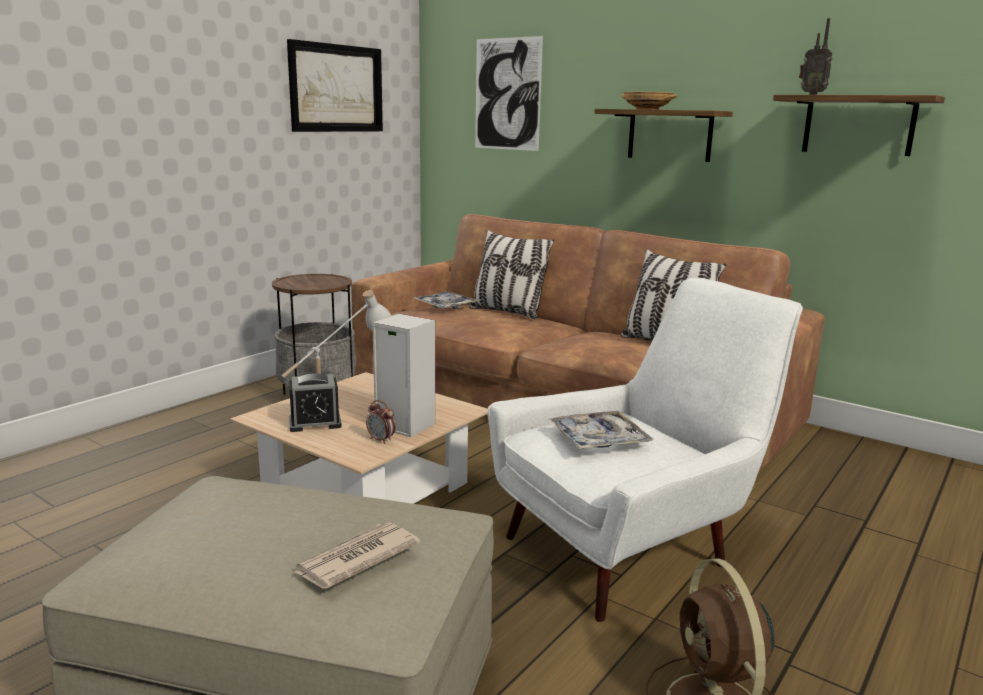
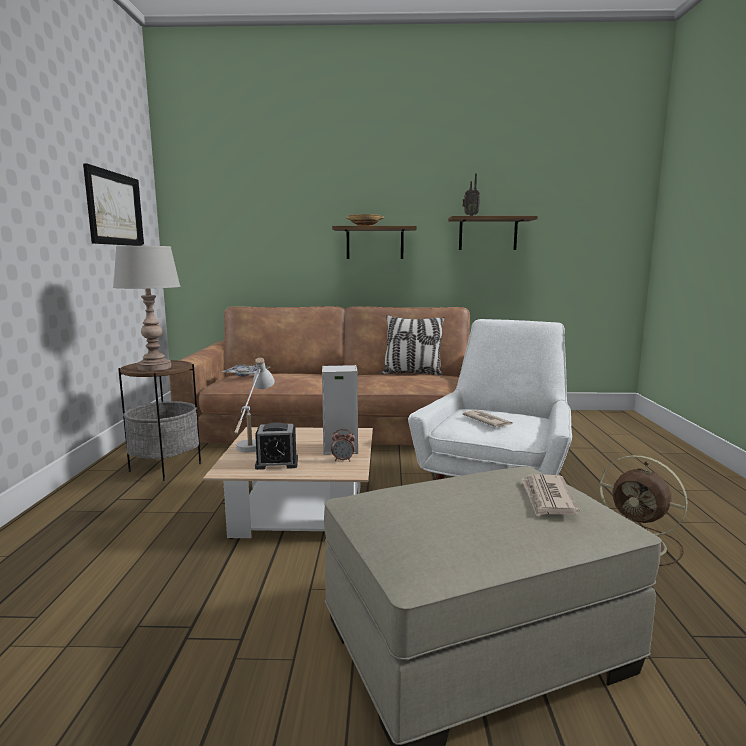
camera: 35 degrees left, 5 degrees down
(303, 283) = (154, 368): none -> grey table lamp
(315, 423) = (277, 463): alarm clock -> alarm clock turned 45 degrees clockwise
(507, 94) = (244, 218): picture -> none
(508, 312) = (287, 373): pillow -> none
(599, 439) = (487, 421): tray -> newspaper

